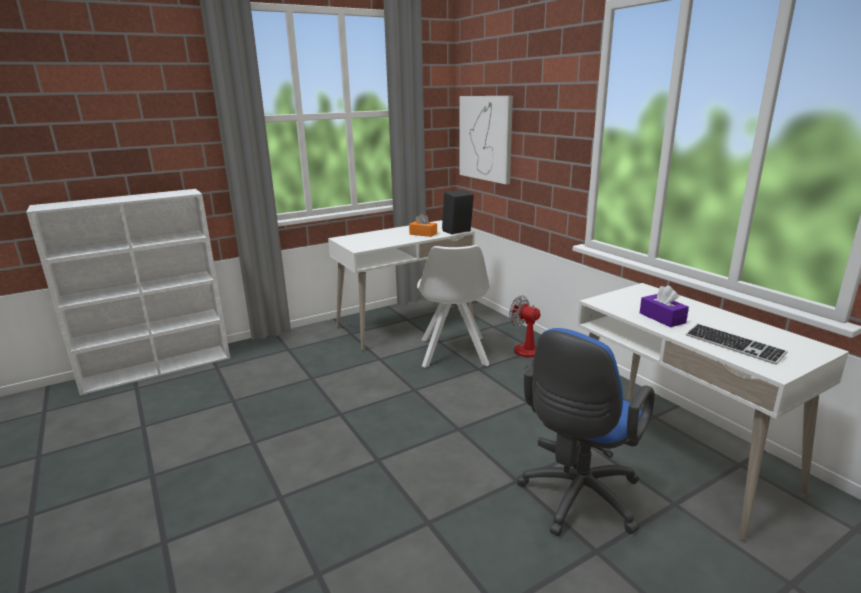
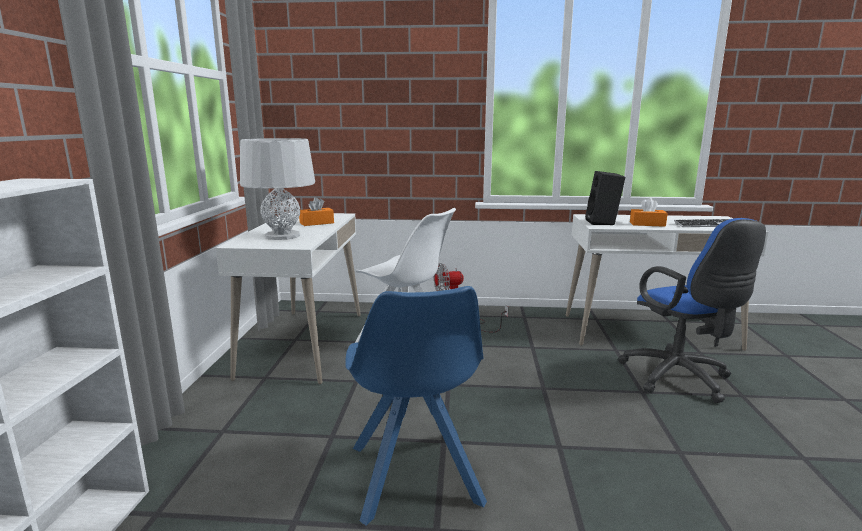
camera: 55 degrees left, 5 degrees down
(294, 418) = (415, 477): none -> blue chair
(374, 239) = (282, 236): none -> grey table lamp
(457, 232) = (342, 216): black speaker -> black speaker (603, 222)
(485, 138) = (325, 112): picture -> none
(662, 318) = (647, 224): purple tissue box -> orange tissue box

